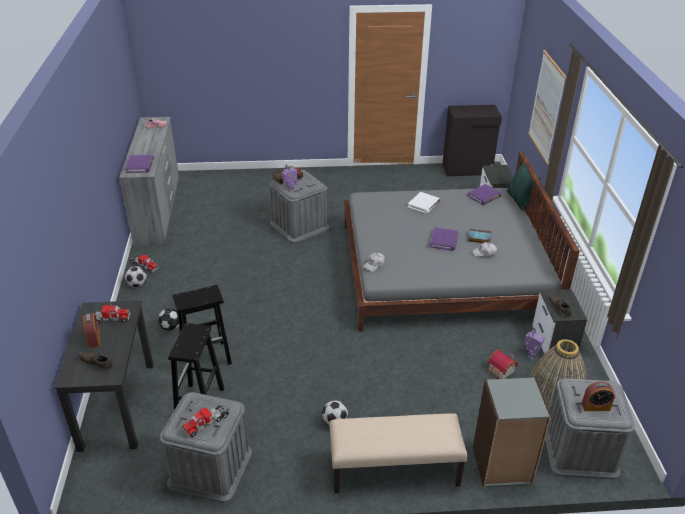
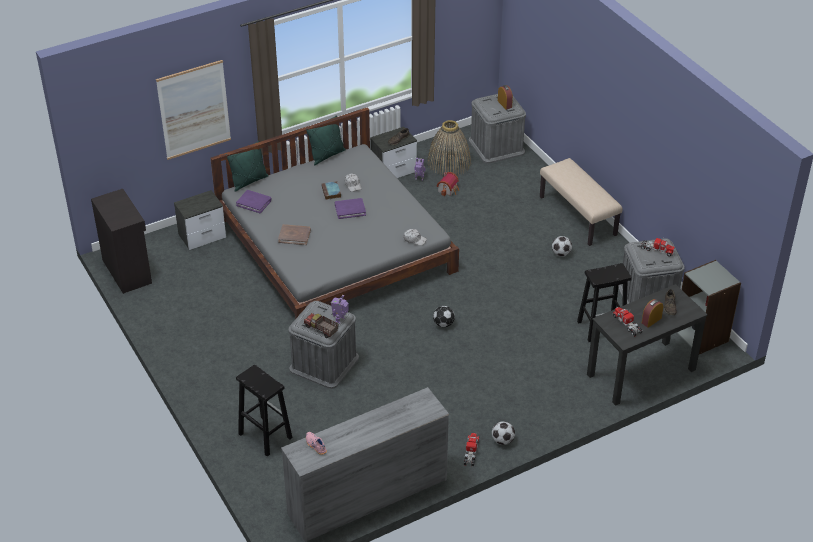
camera: 115 degrees left, 5 degrees up
(140, 165) = (414, 410): purple book -> none
(170, 327) = (539, 386): football -> football (443, 324)
(207, 357) = (554, 345): black stool -> black stool (264, 435)
(423, 204) = (294, 236): white book -> brown book
(502, 466) = (536, 174): grey bookcase -> grey bookcase (702, 336)
(544, 251) = (327, 155): none -> green pillow

